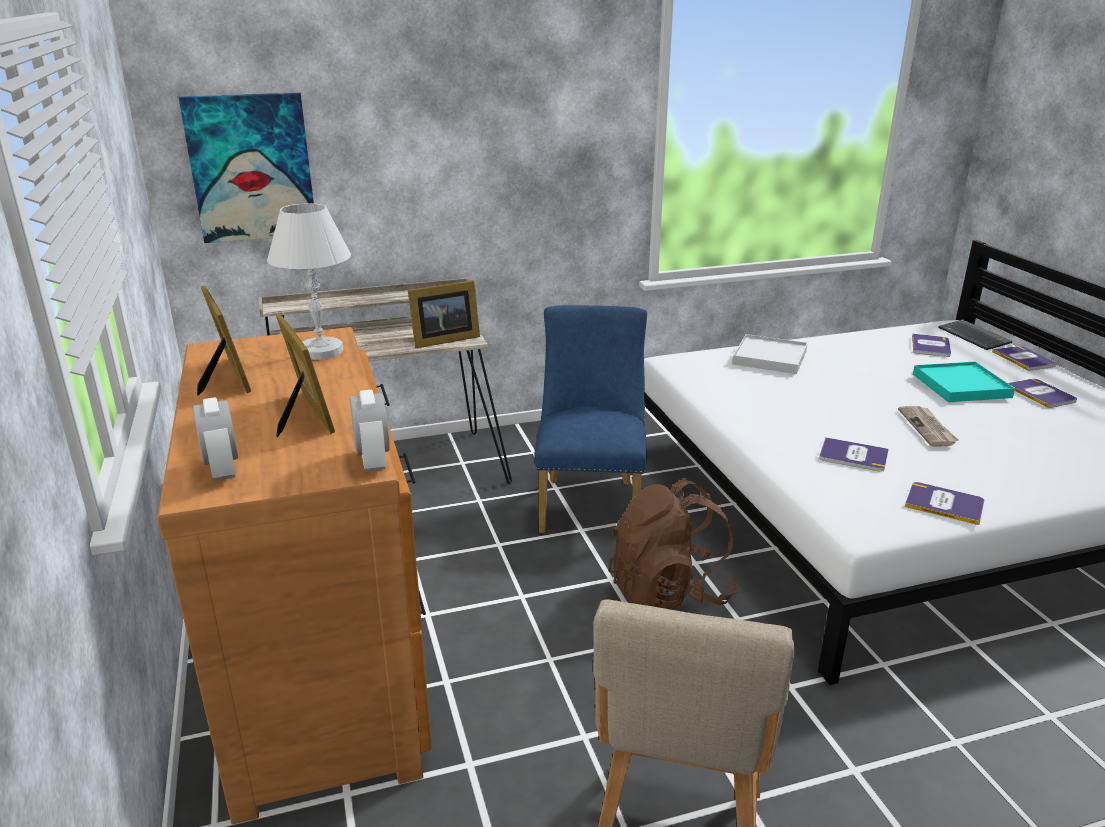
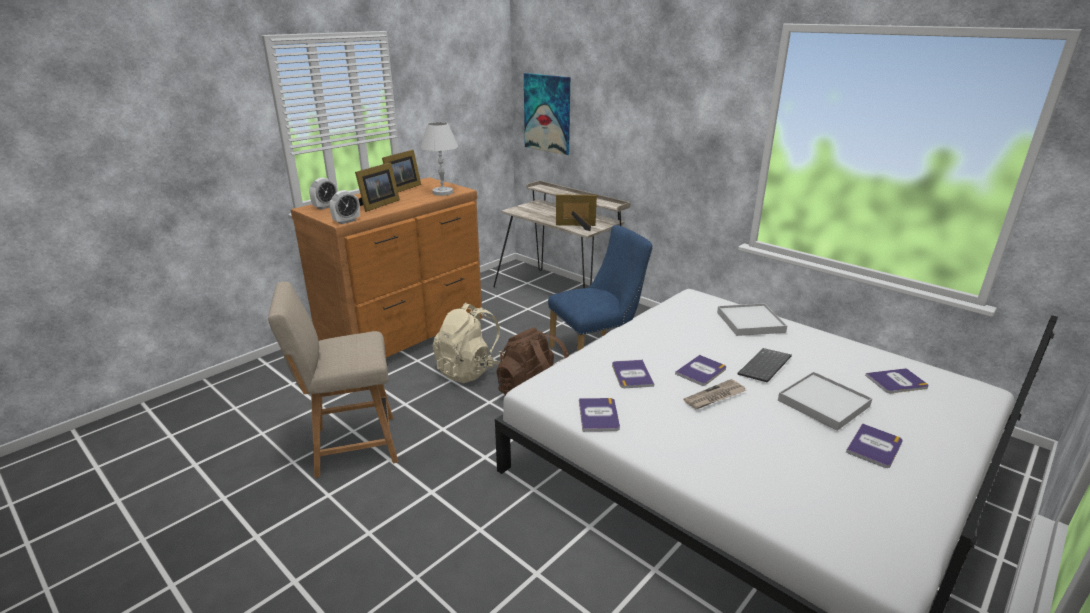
camera: 60 degrees right, 0 degrees up
(442, 340) = (577, 227): picture frame -> picture frame turned 150 degrees clockwise
(536, 629) = (470, 370): none -> beige backpack
(960, 386) = (823, 403): turquoise tray -> white tray
(975, 336) = (968, 402): keyboard -> keyboard (765, 367)
(1024, 359) = (954, 432): book -> book (701, 371)

